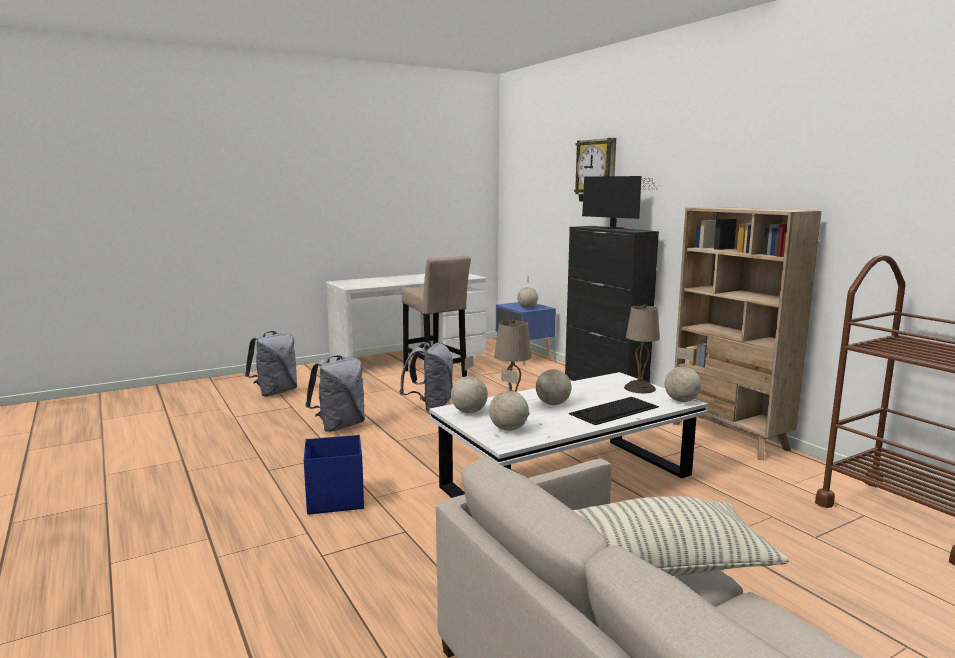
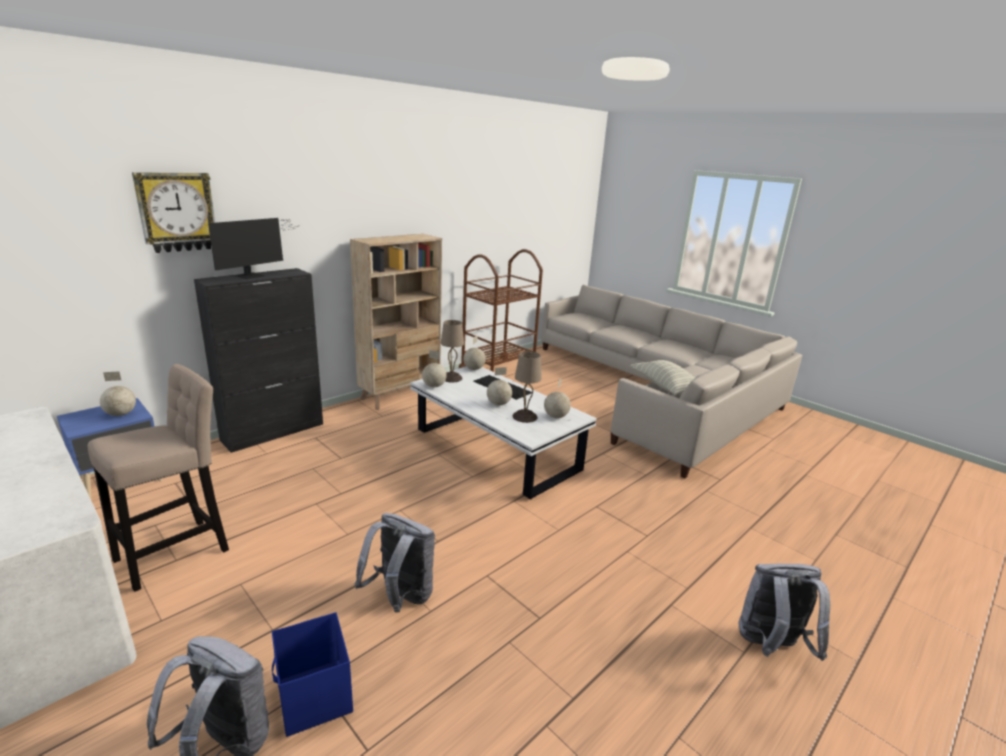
camera: 105 degrees left, 10 degrees up
(334, 499) = (573, 551): blue storage box -> blue storage box (314, 698)
(430, 407) = (329, 534): grey backpack -> grey backpack (770, 646)
(468, 412) = (531, 431): globe -> globe (434, 386)

